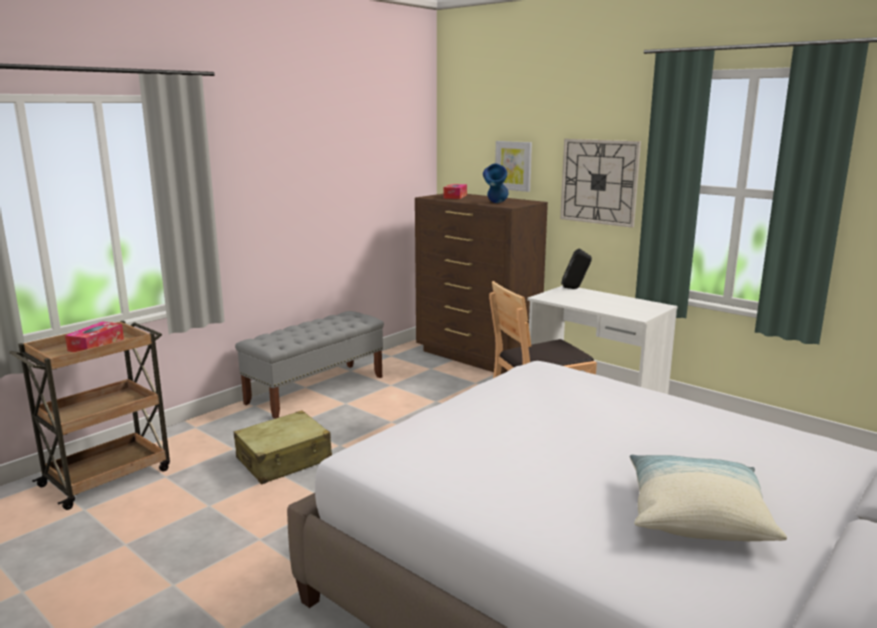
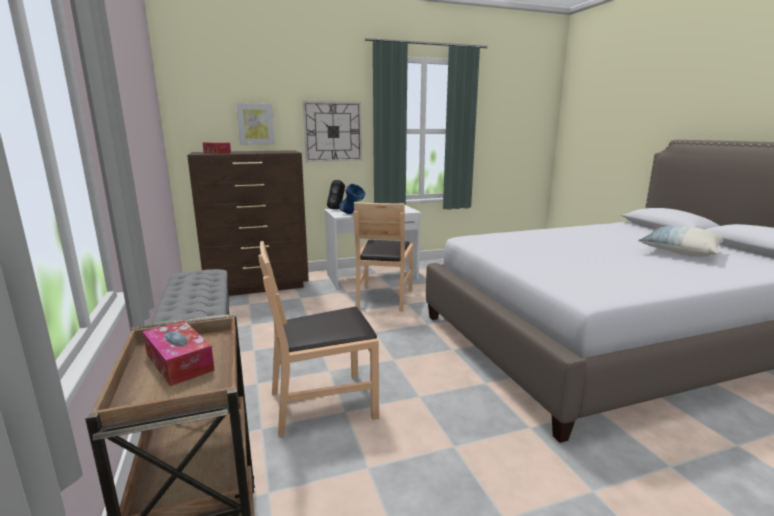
camera: 60 degrees left, 0 degrees up
(284, 460) = (323, 403): beige suitcase -> brown chair
(496, 203) = (273, 152): blue vase -> blue vase (352, 214)

